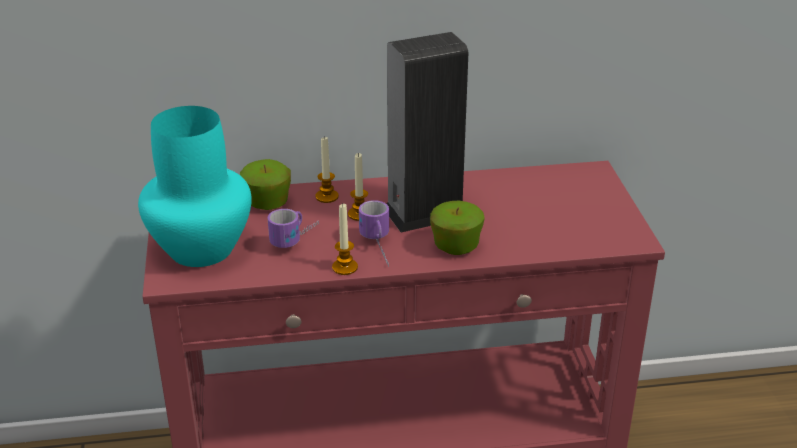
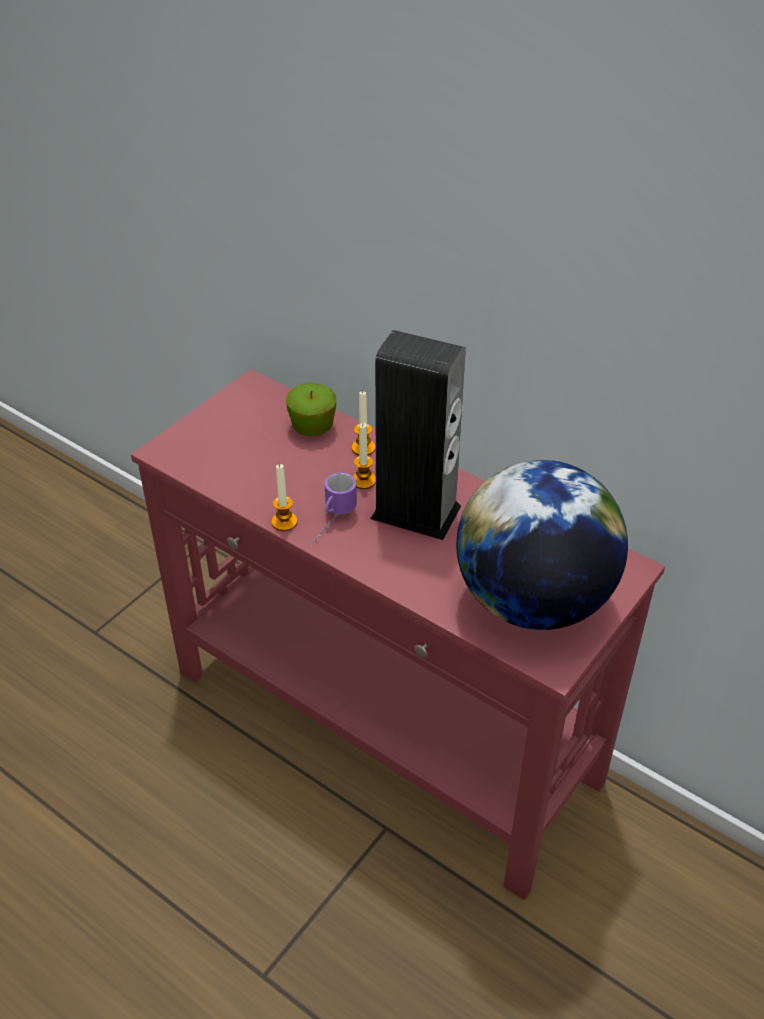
camera: 45 degrees right, 10 degrees up
(201, 250) = (214, 439): turquoise vase -> none
(297, 239) = (287, 474): mug -> none
(456, 246) = (391, 561): apple -> none
(572, 217) = (533, 601): none -> globe

